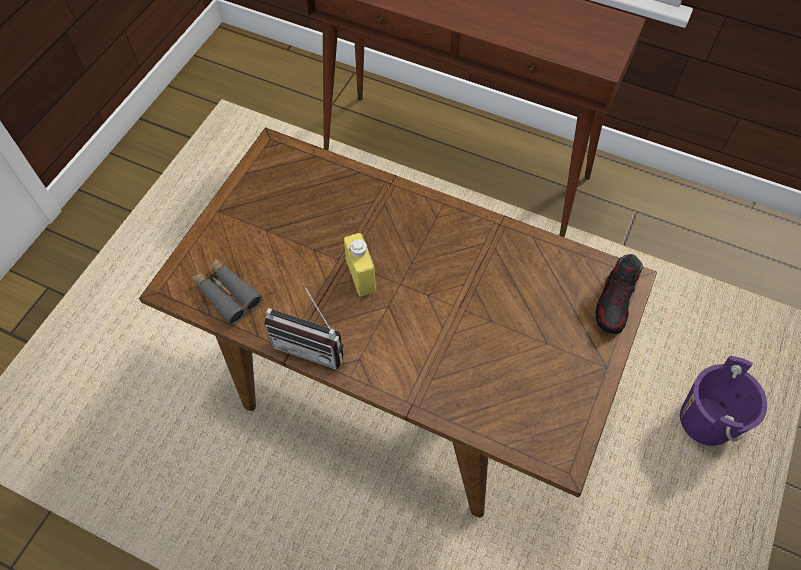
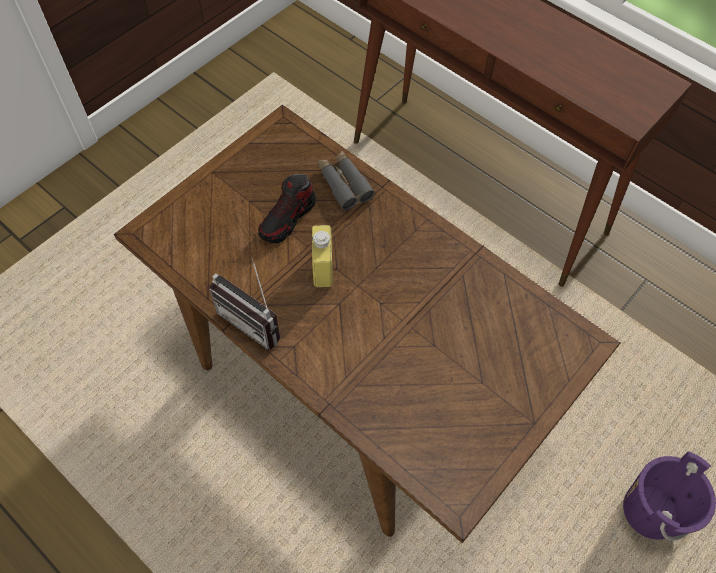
camera: 15 degrees right, 0 degrees up
(227, 294) = (193, 252): grey binoculars -> grey binoculars (344, 184)
(614, 302) = (565, 361): shoe -> shoe (288, 219)

